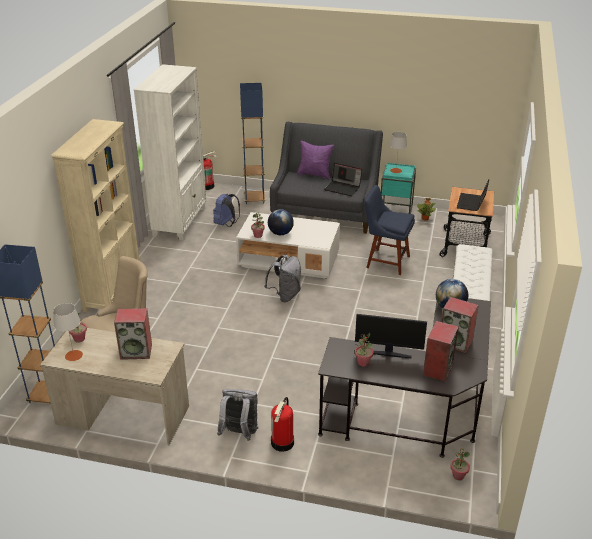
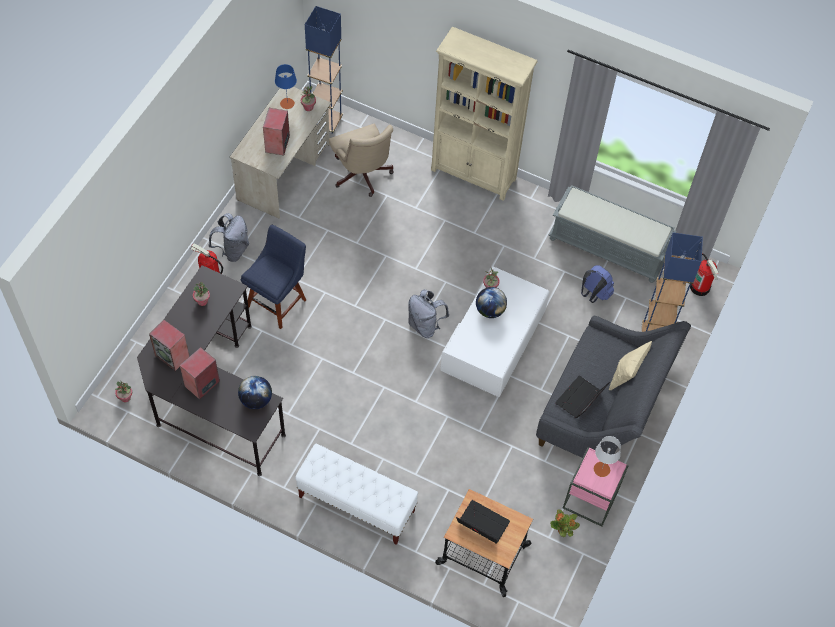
camera: 100 degrees right, 25 degrees up
(73, 355) = (287, 103): grey table lamp -> blue table lamp
(180, 222) = (608, 247): white bookcase -> grey bench
(314, 174) = (626, 376): purple pillow -> beige pillow
(385, 261) = (468, 447): blue chair -> blue chair (278, 301)
(388, 353) = (207, 324): monitor -> none
(396, 211) = (590, 500): turquoise side table -> pink side table

